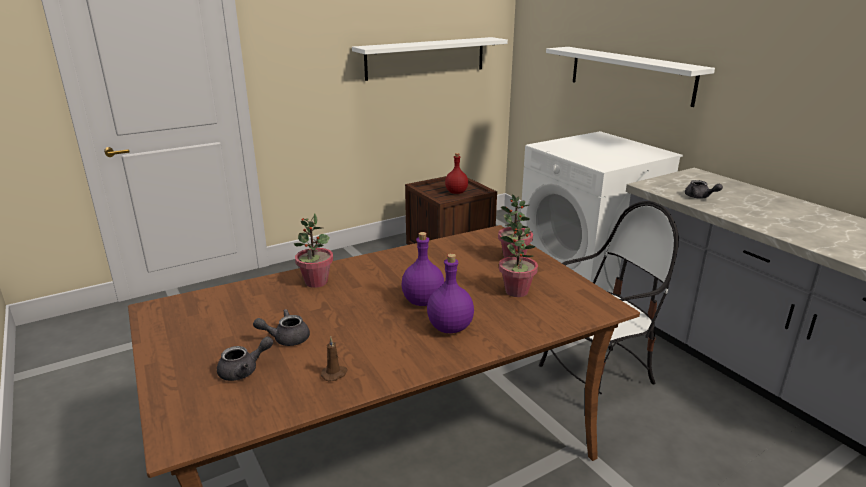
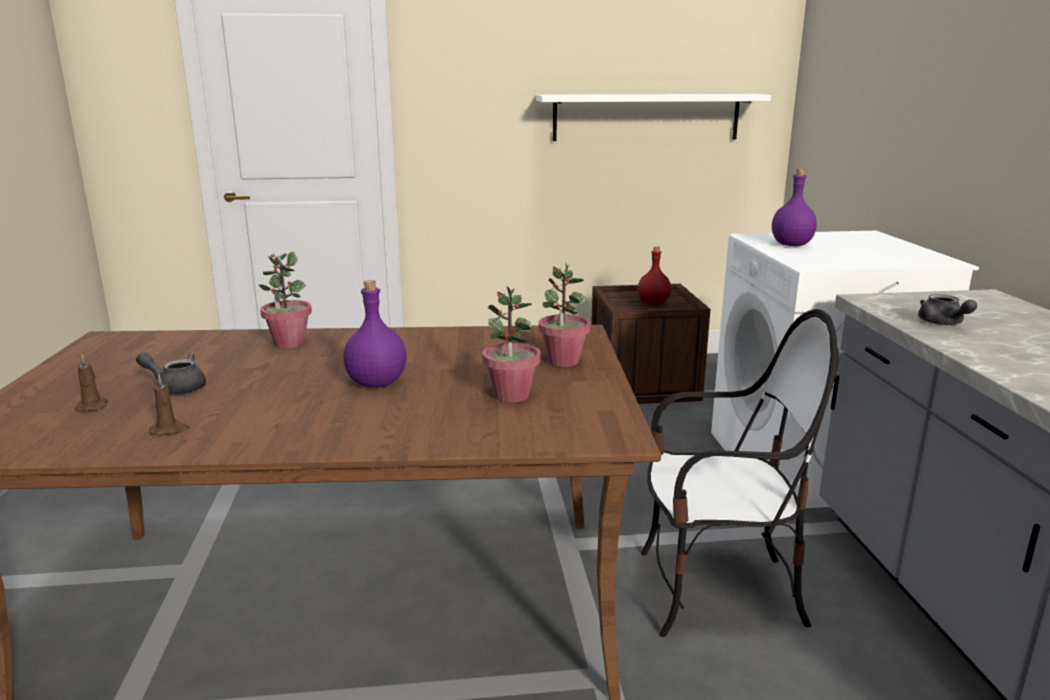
camera: 25 degrees right, 5 degrees down
(244, 370) = (92, 406): grey teapot -> brown candle
(451, 327) = (367, 415): purple bottle -> purple bottle (792, 245)
(630, 74) = (923, 138): white shelf -> none

